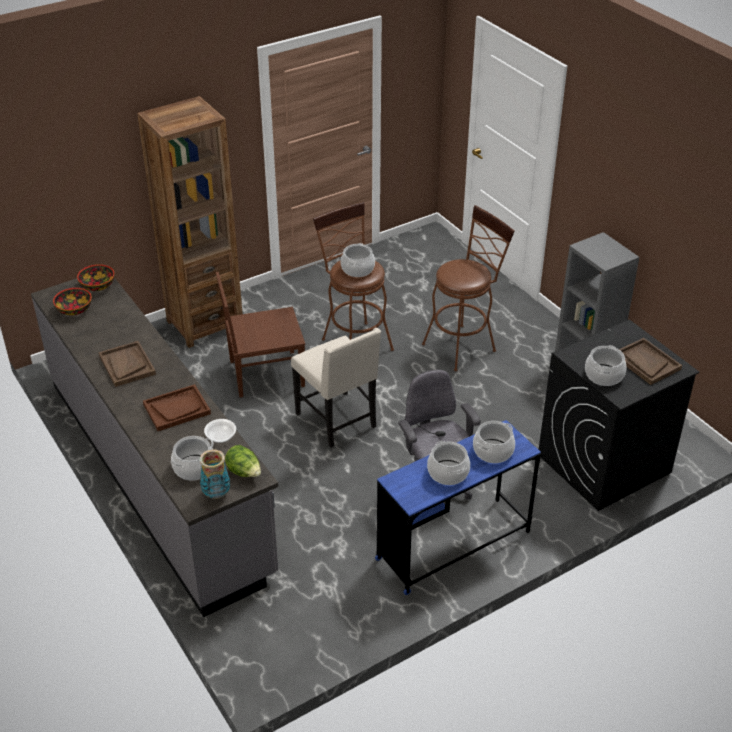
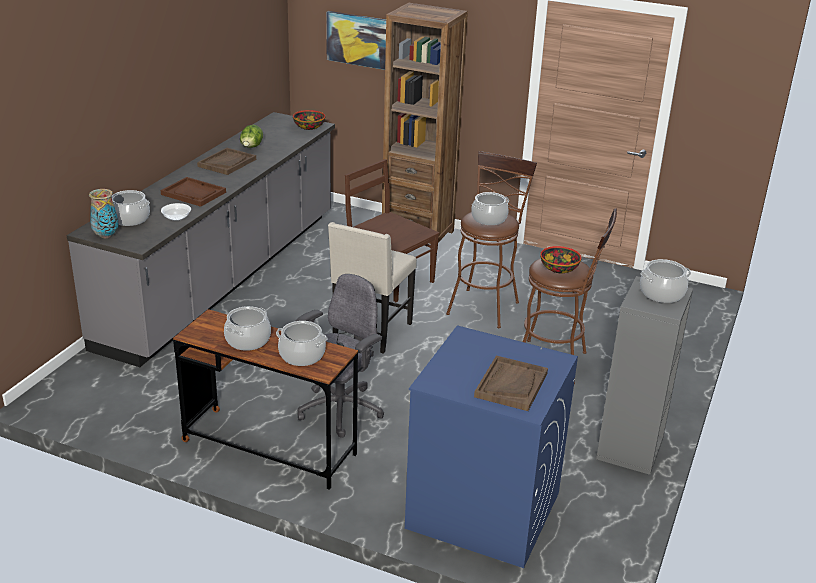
camera: 55 degrees right, 10 degrees down
(74, 309) = (271, 128): bowl -> bowl (559, 268)
(85, 172) = (361, 40): none -> picture
(244, 472) = (141, 238): lettuce -> lettuce (251, 148)
(453, 545) = (269, 448): blue desk -> brown desk
(603, 375) = (455, 363): cooking pot -> cooking pot (661, 293)
(603, 464) = (482, 510): black washing machine -> blue washing machine

